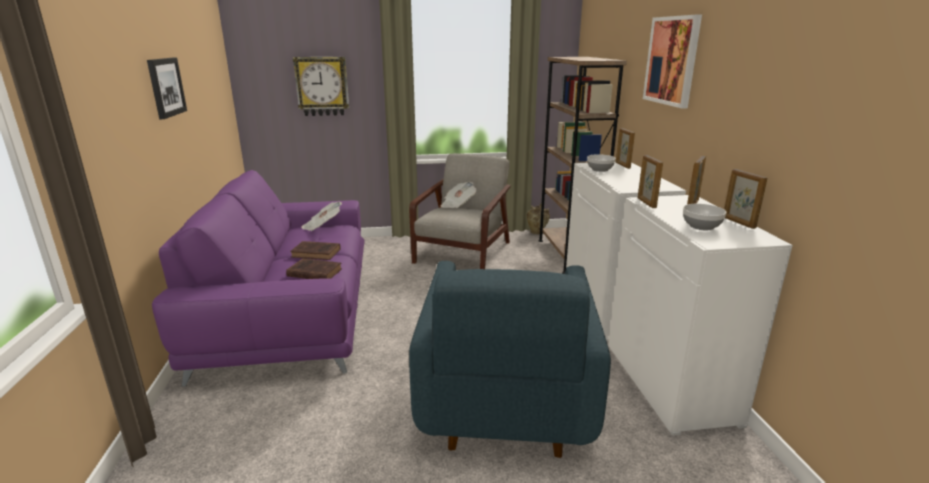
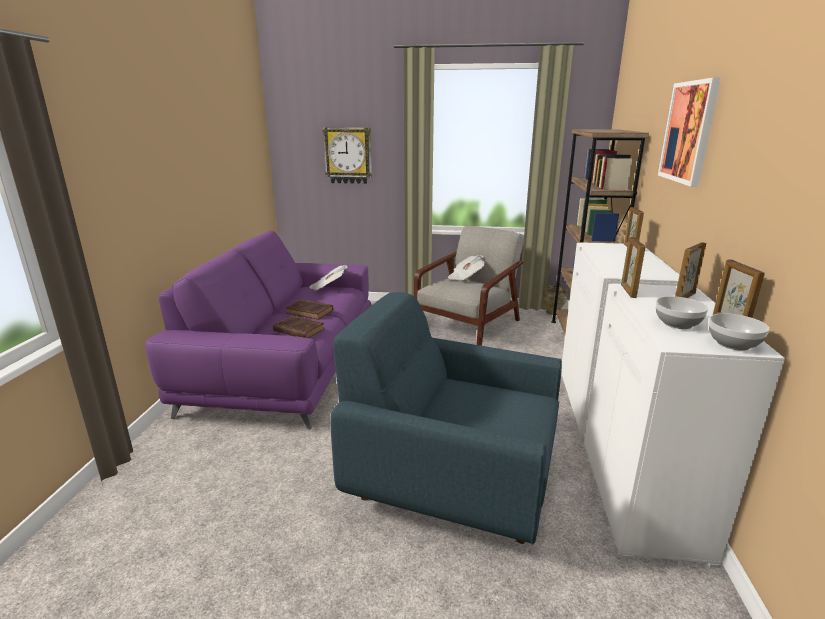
camera: 15 degrees right, 0 degrees up
(166, 87) = (189, 151): picture -> none
(505, 400) = (451, 483): blue armchair -> blue armchair turned 90 degrees clockwise
(600, 170) = (600, 251): bowl -> bowl (733, 344)

